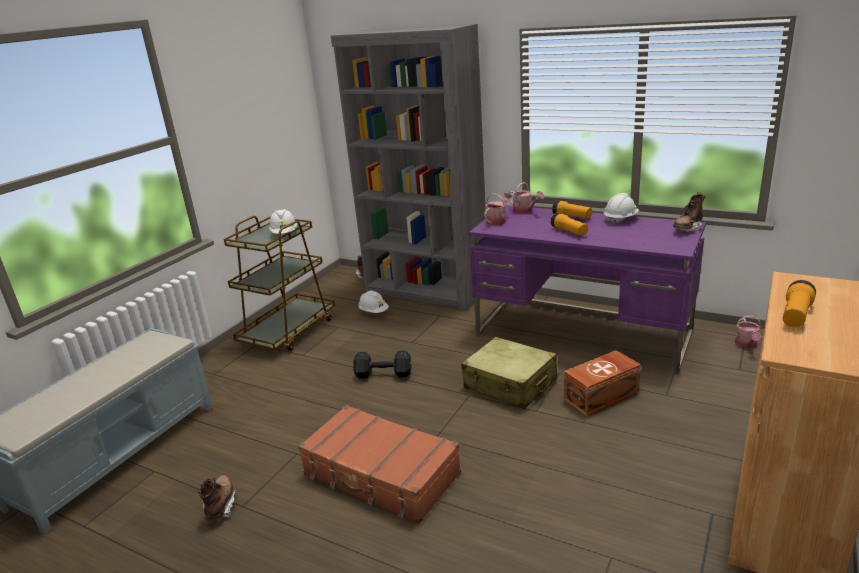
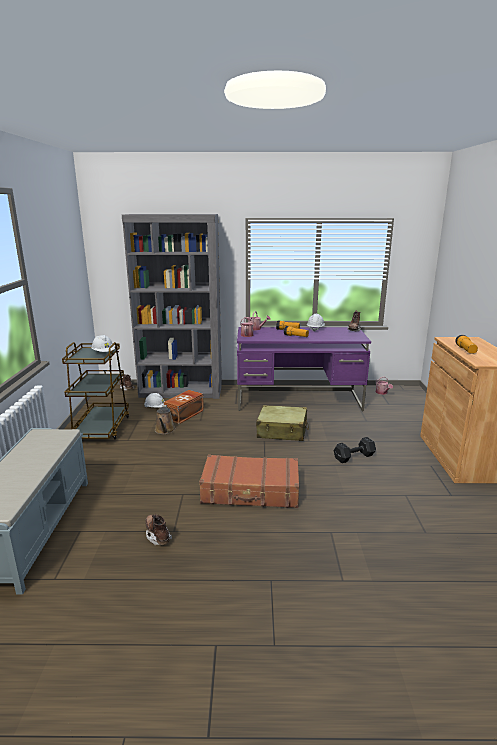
camera: 30 degrees left, 5 degrees down
(355, 349) = (164, 430): none -> brown watering can
(384, 374) = (199, 440): black dumbbell -> black dumbbell (355, 457)
(602, 396) = (336, 427): brown storage box -> brown storage box (185, 414)

